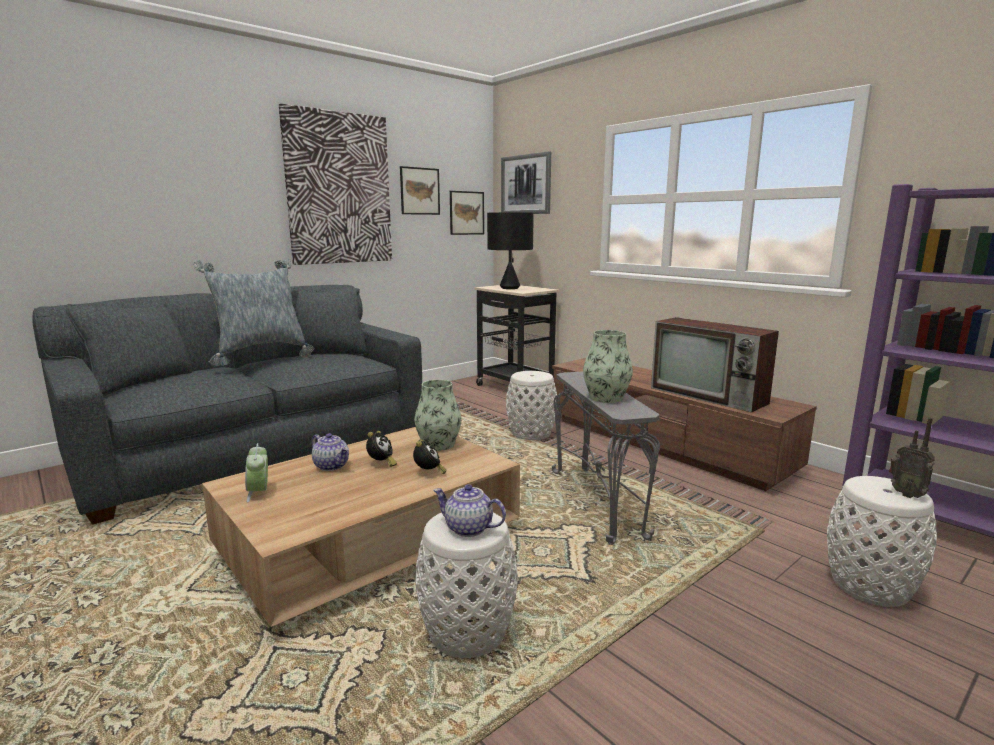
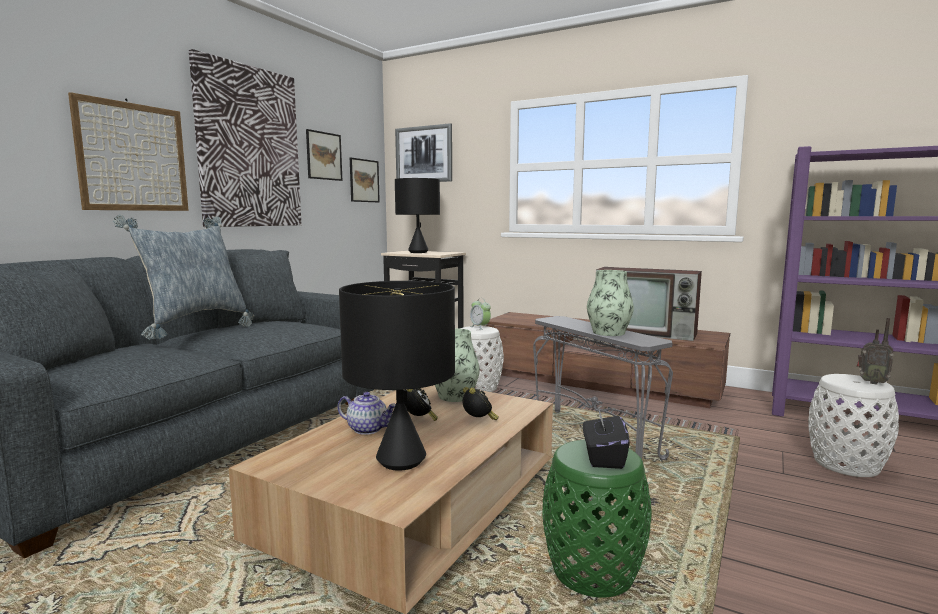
camera: 20 degrees left, 5 degrees down
(228, 204) = (132, 155): none -> picture
(259, 493) = (316, 466): alarm clock -> alarm clock (480, 327)
(323, 500) = (401, 461): none -> black table lamp
(467, 632) = (593, 572): white stool -> green stool
(468, 528) = (603, 457): teapot -> black tissue box

